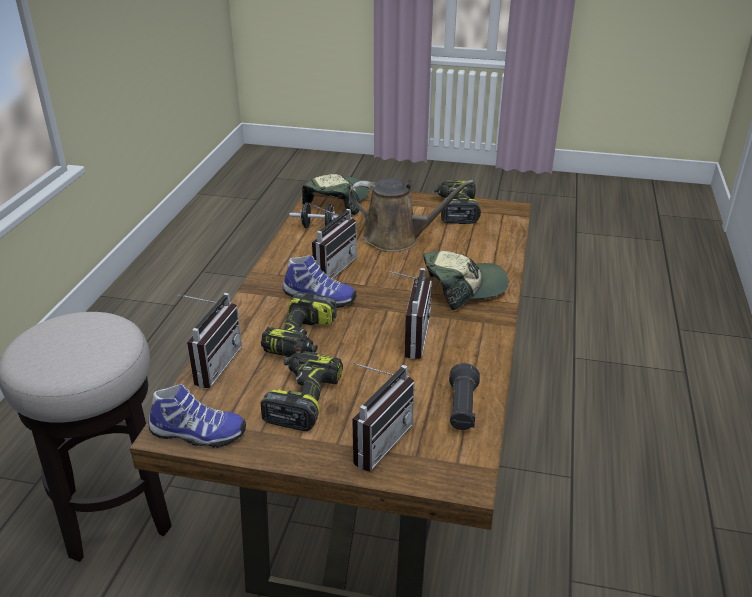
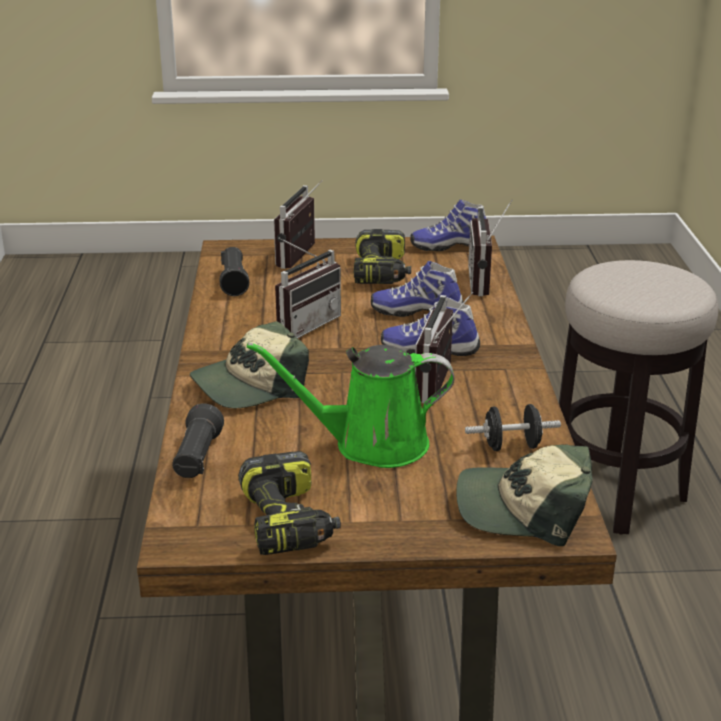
camera: 165 degrees right, 5 degrees down
(302, 339) = (416, 310): power drill -> shoe
(337, 201) = (523, 508): cap -> cap turned 90 degrees clockwise
(397, 238) = (371, 444): brown watering can -> green watering can
(408, 338) = (303, 325): radio -> radio turned 135 degrees counterclockwise
(502, 244) = (197, 458): none -> black flashlight

